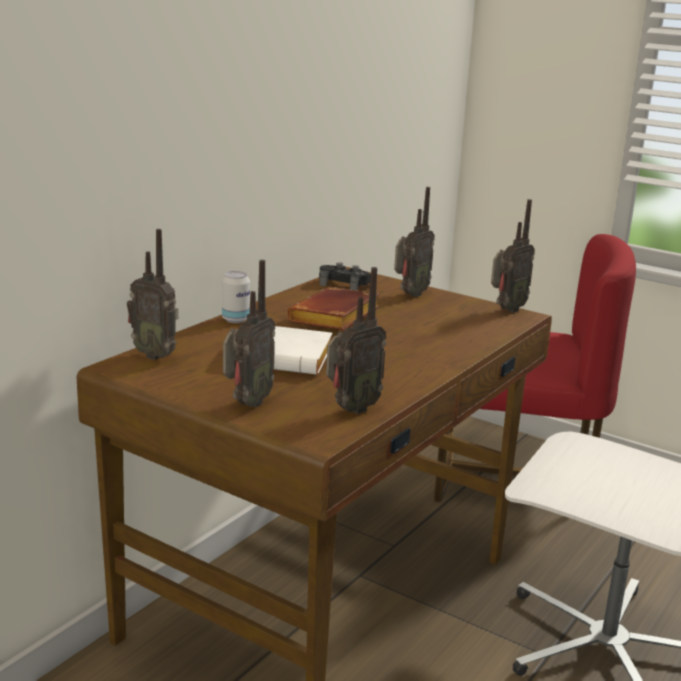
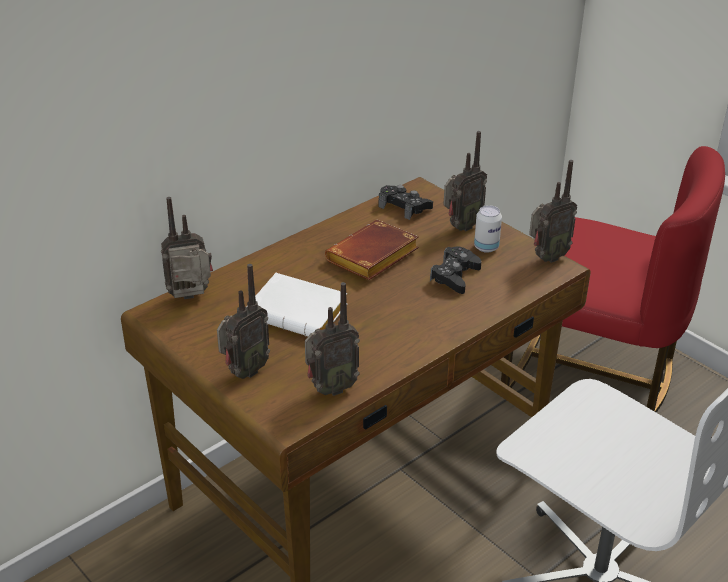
camera: 15 degrees right, 15 degrees up
(155, 355) = (192, 299): radio -> radio turned 120 degrees clockwise
(235, 319) = (279, 254): can -> can (486, 247)
(427, 325) = (455, 276): none -> black game controller

